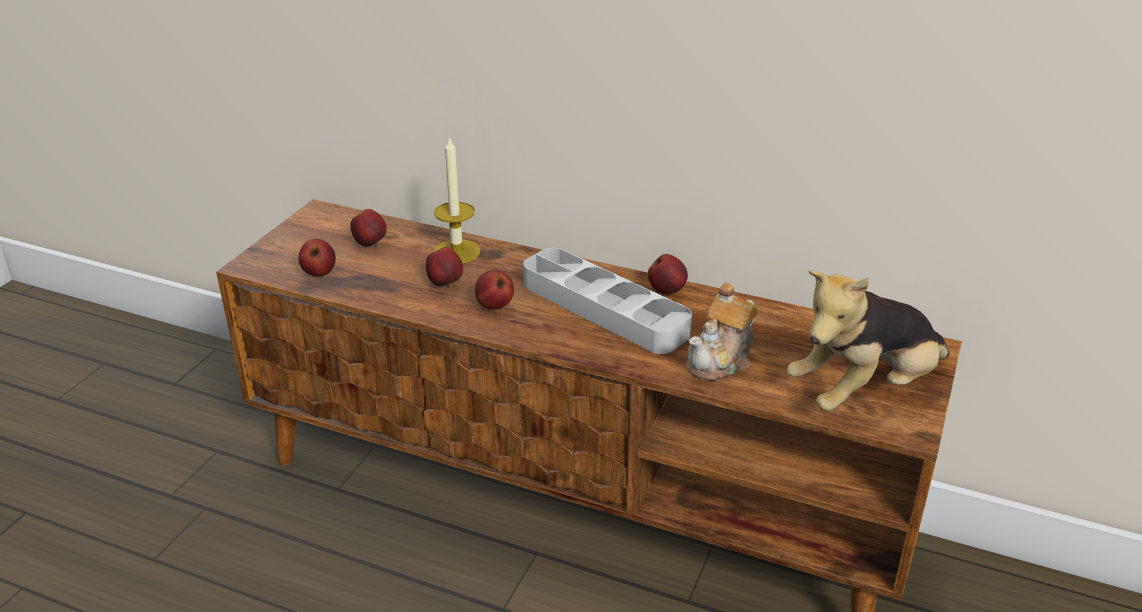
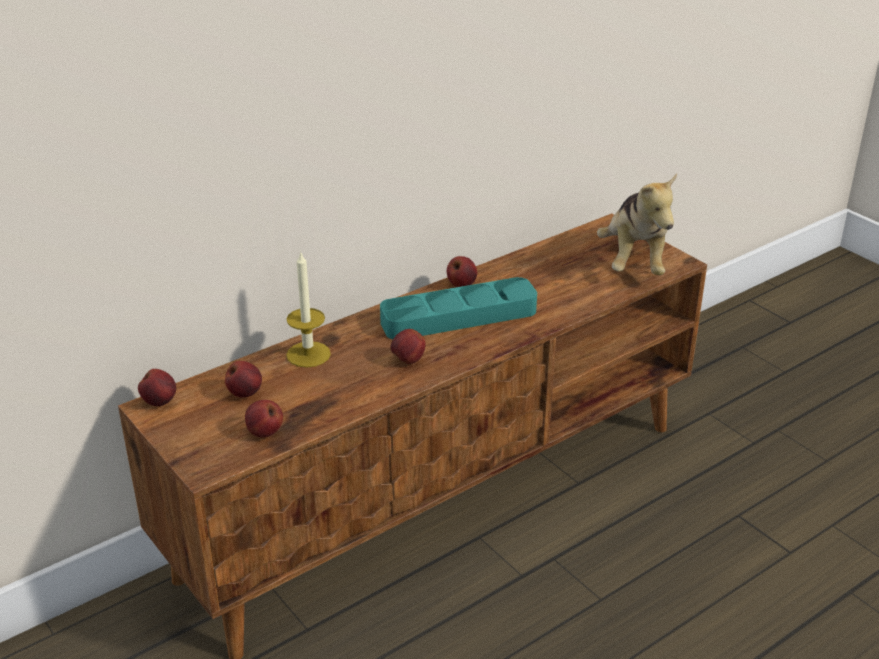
camera: 60 degrees left, 0 degrees up
(445, 284) = (352, 373): apple -> apple (160, 402)
(604, 308) = (459, 316): grey tray -> turquoise tray
(721, 360) = (562, 295): teapot -> none

